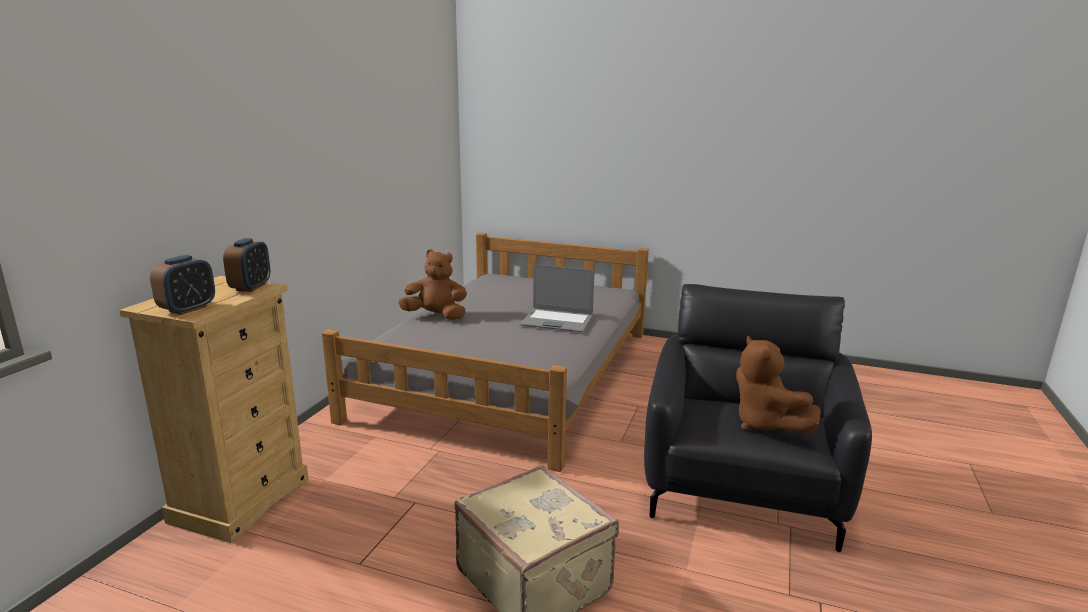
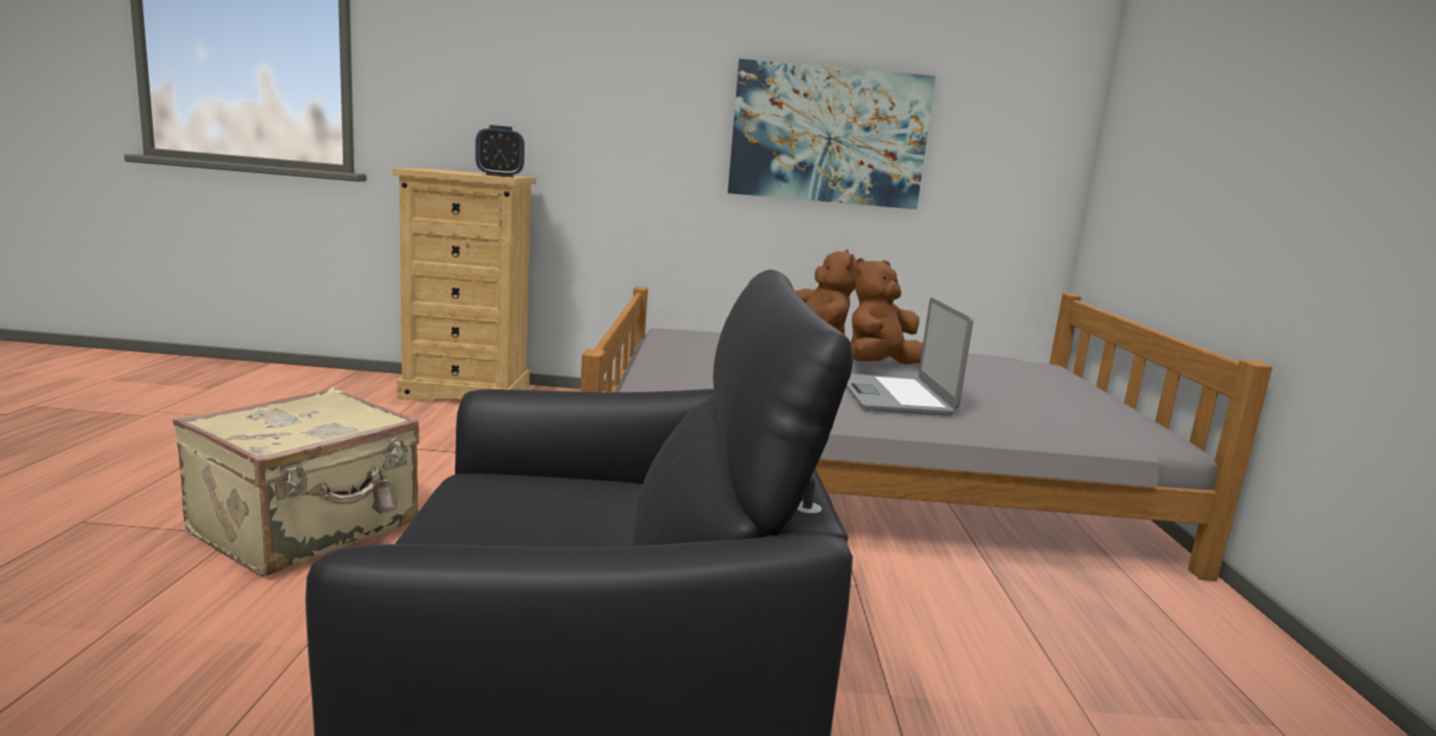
camera: 70 degrees right, 5 degrees down
(188, 309) = (428, 169): alarm clock -> none
(373, 174) = (828, 135): none -> picture
(765, 424) = (513, 532): brown plush toy -> brown plush toy (878, 366)

